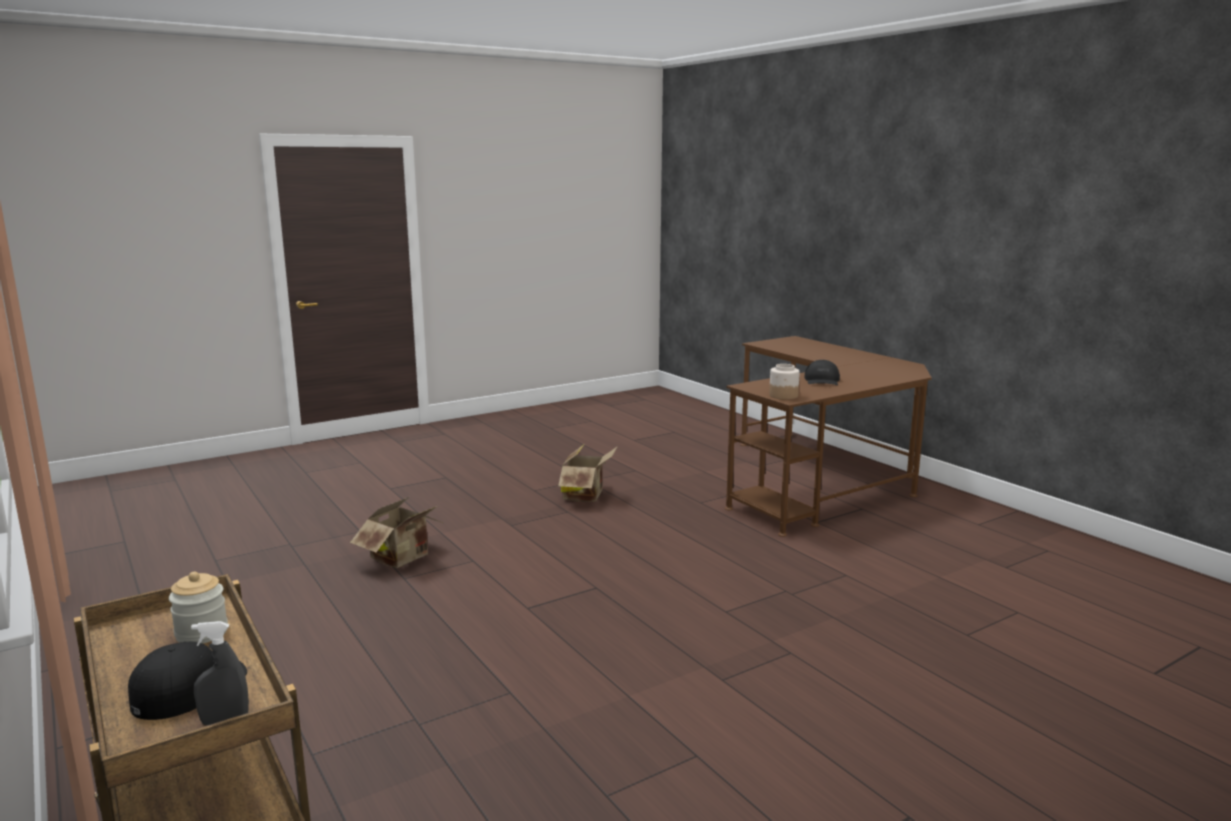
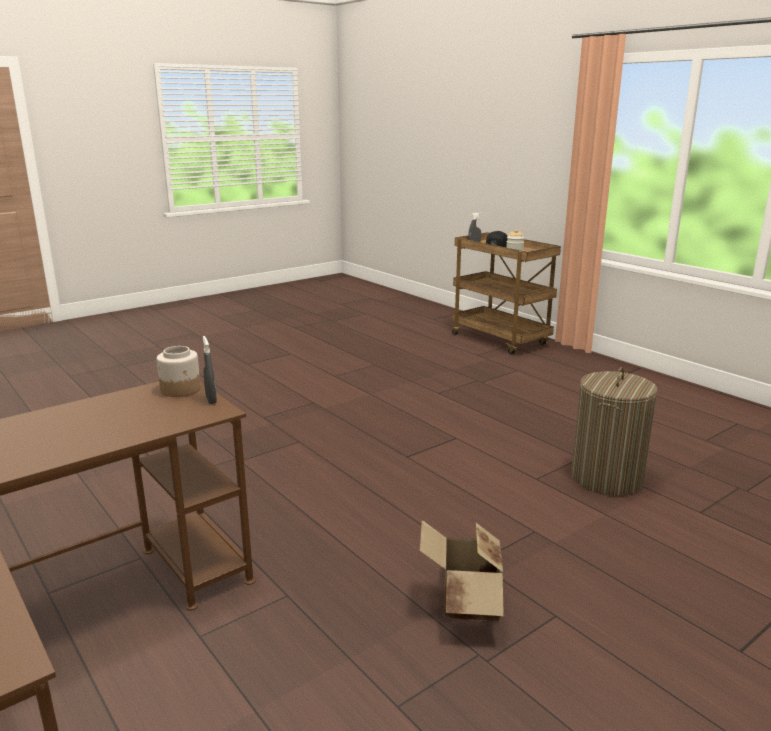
camera: 175 degrees right, 5 degrees up
(404, 558) = (606, 478): cardboard box -> laundry basket
(755, 390) = (211, 400): none -> grey spray bottle
(822, 381) = (78, 430): black cap -> none

